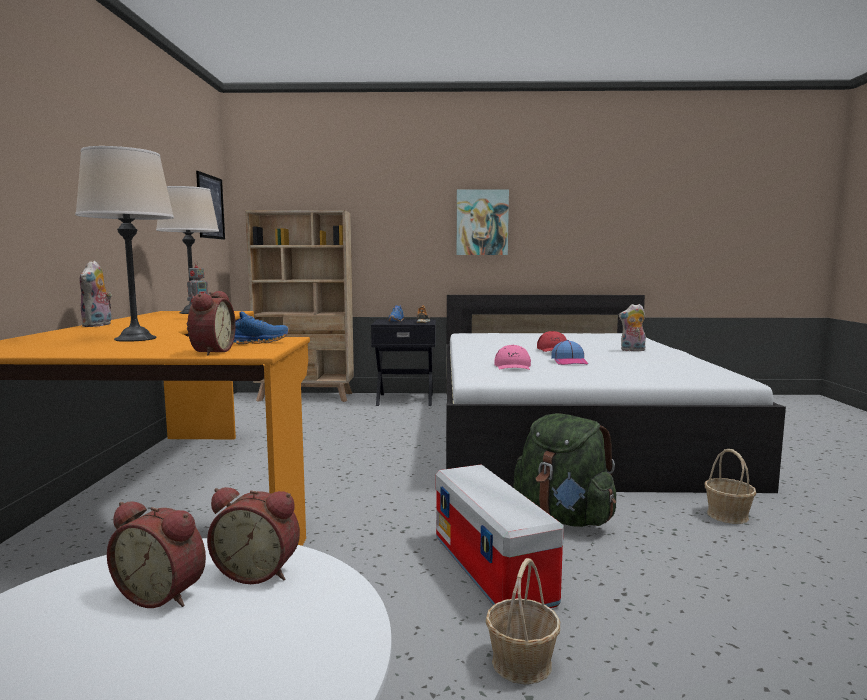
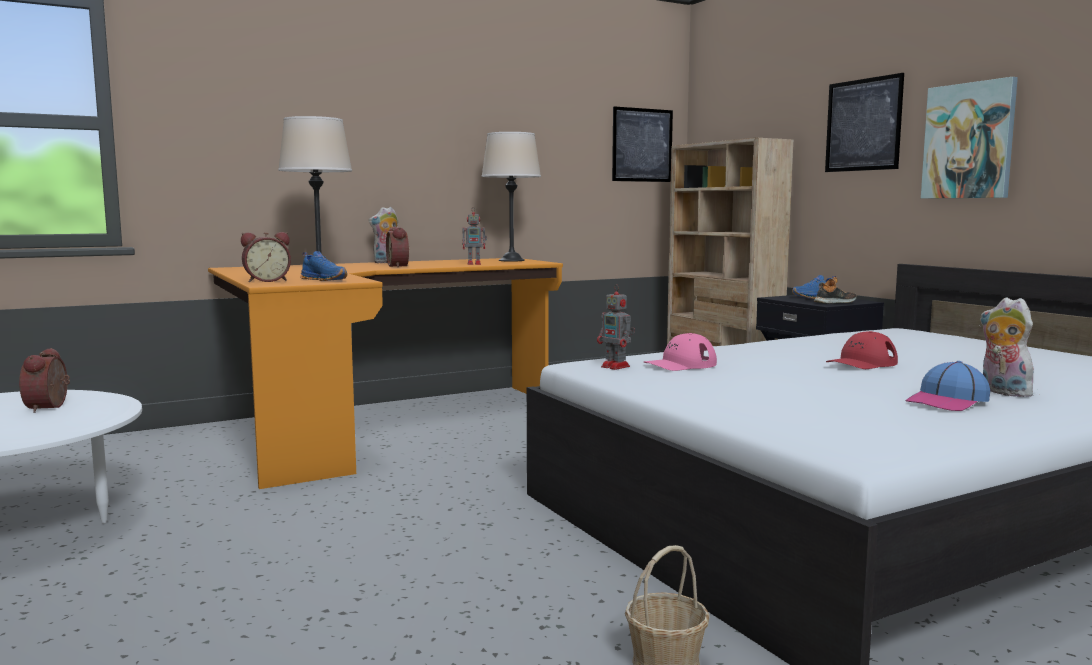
camera: 60 degrees right, 0 degrees up
(258, 571) = (80, 415): alarm clock -> alarm clock (400, 266)
(407, 207) = (863, 125): none -> picture
(493, 570) = (350, 547): storage box -> none
(501, 374) = (616, 367): none -> toy robot
(521, 663) = (187, 585): basket -> none
(564, 518) = (518, 558): green backpack -> none
(569, 362) = (776, 377): cap -> cap (947, 402)

